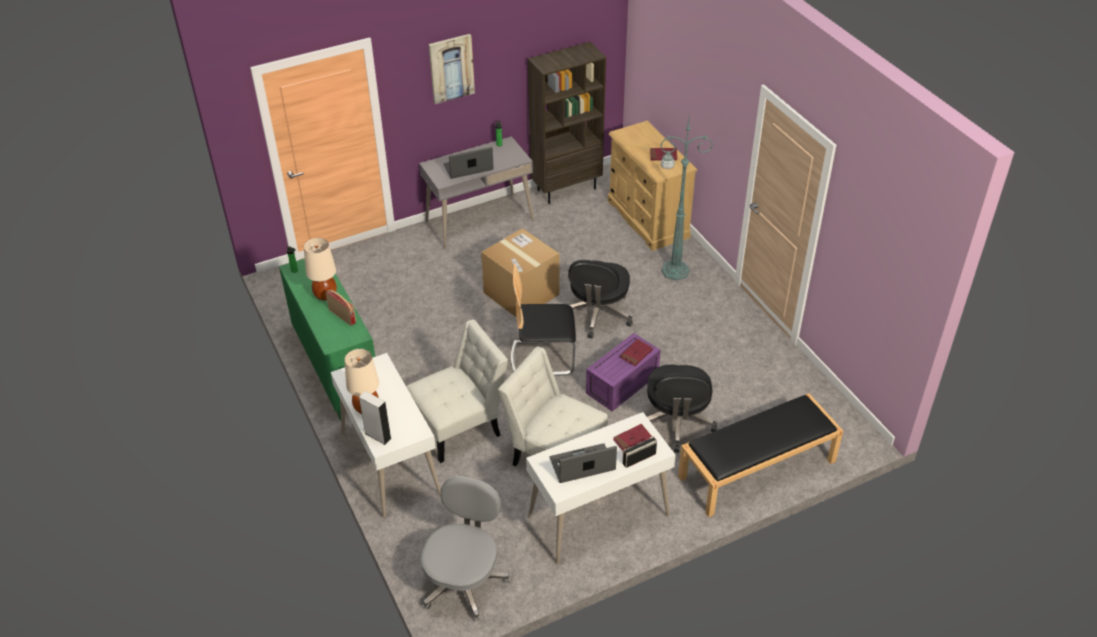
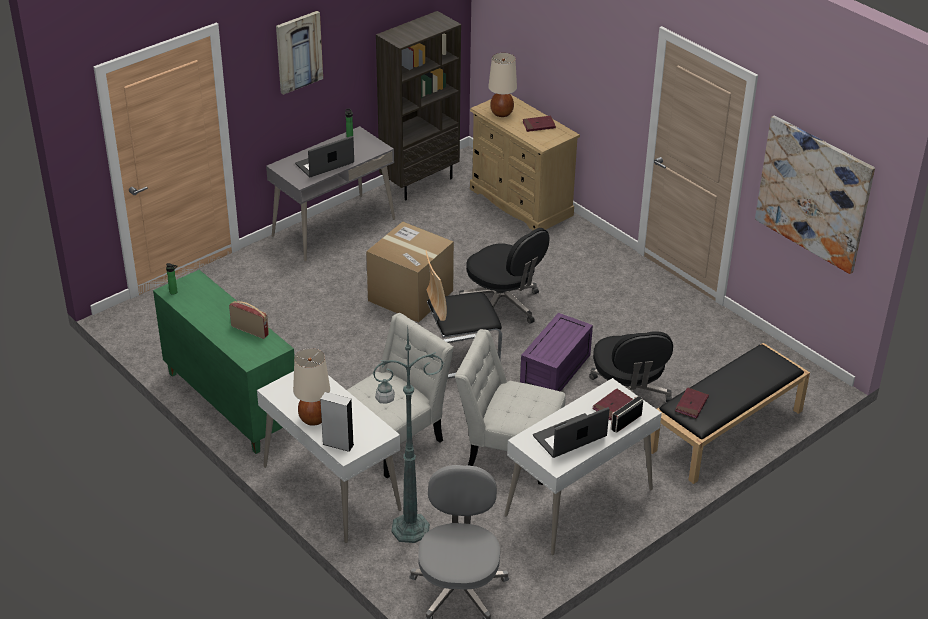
camera: 15 degrees left, 5 degrees down
(325, 295) = (220, 312): beige table lamp -> beige table lamp (501, 113)
(598, 314) = (503, 305): black office chair -> black office chair turned 45 degrees counterclockwise
(636, 354) = (568, 333): red book -> red book (691, 404)
(673, 271) = (568, 250): green floor lamp -> green floor lamp (408, 529)
(873, 265) = (814, 193): none -> picture

